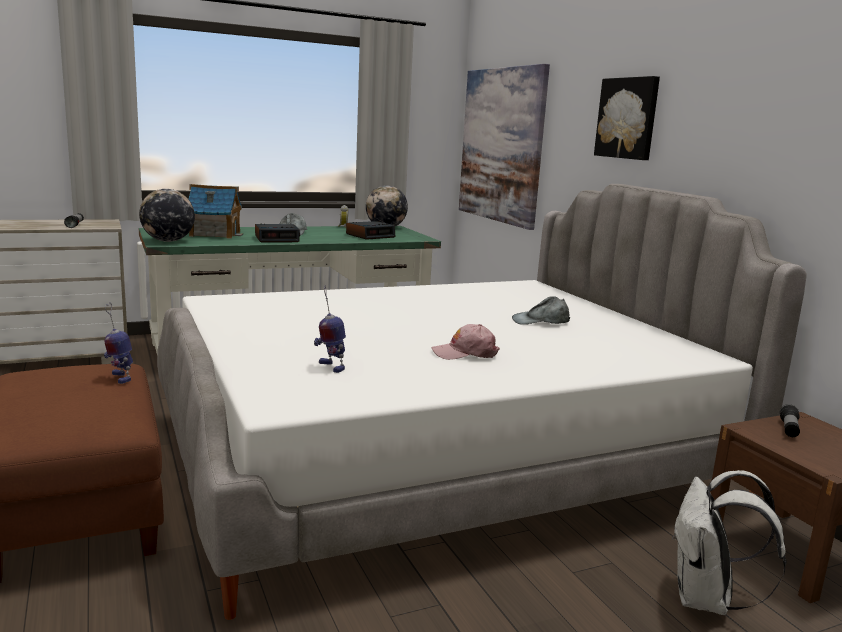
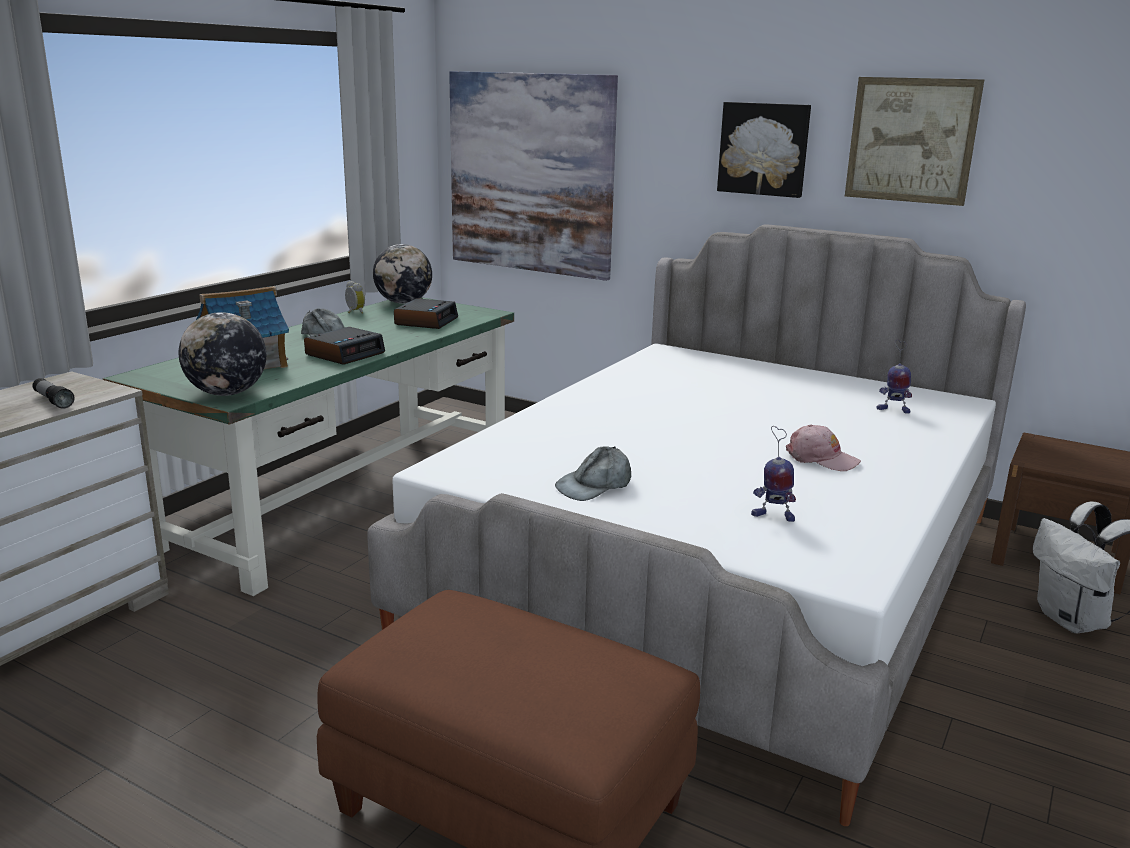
camera: 35 degrees left, 5 degrees up
(120, 378) = (511, 614): toy robot -> toy robot (893, 410)
(465, 353) = (821, 458): pink cap -> pink cap turned 105 degrees counterclockwise
(541, 321) = (781, 398): grey cap -> grey cap (595, 485)
(728, 104) = (911, 140): none -> picture
(788, 429) = (1047, 452): flashlight -> none

